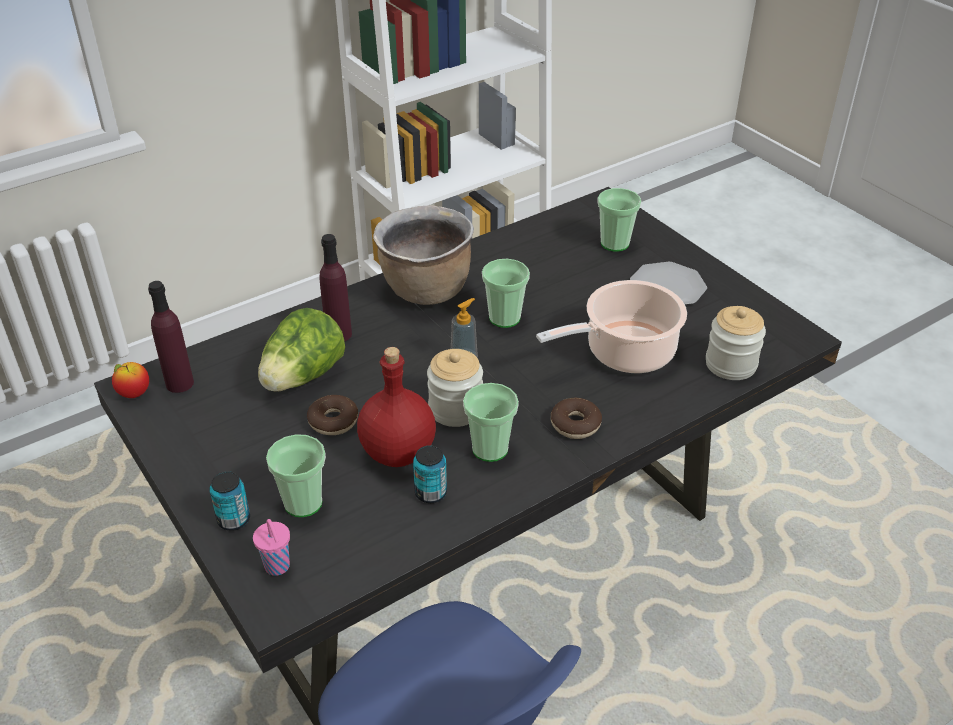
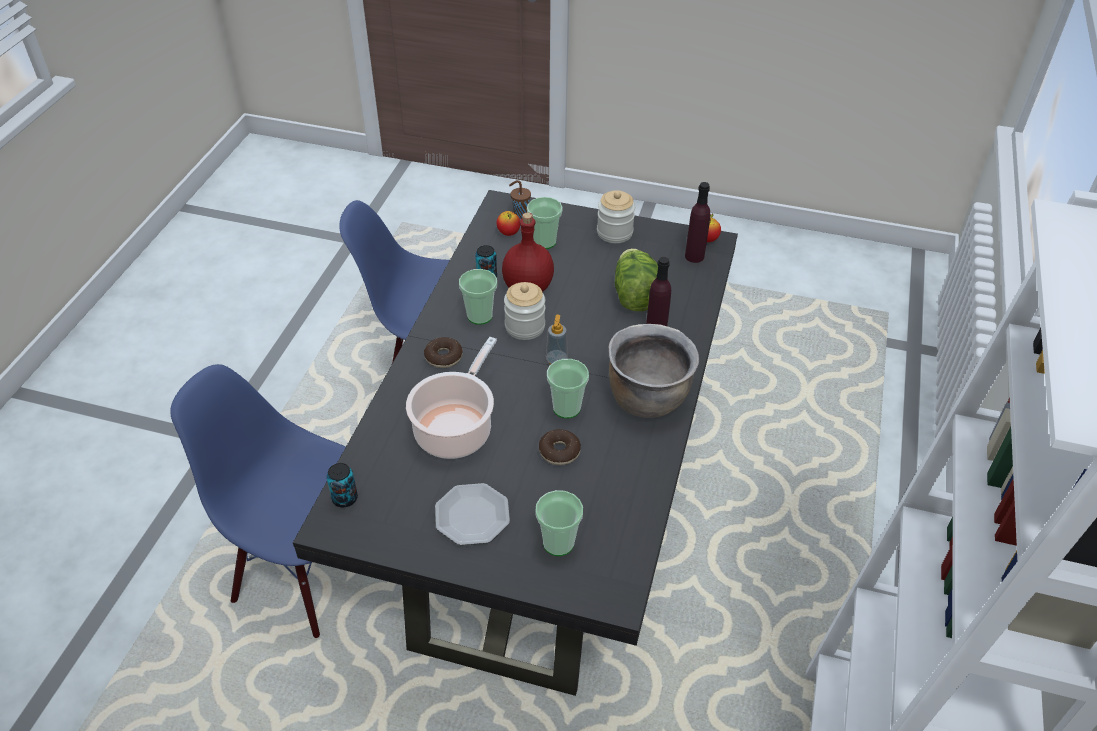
camera: 140 degrees right, 5 degrees up
(234, 520) = (566, 220): can -> can (345, 498)
(278, 567) = (520, 215): pink cup -> brown cup
(328, 545) = (508, 233): none -> apple
(333, 421) = (584, 283): donut -> donut (559, 451)
(730, 364) = (371, 463): jar -> jar (614, 232)
(765, 646) = (310, 572): none -> blue chair

